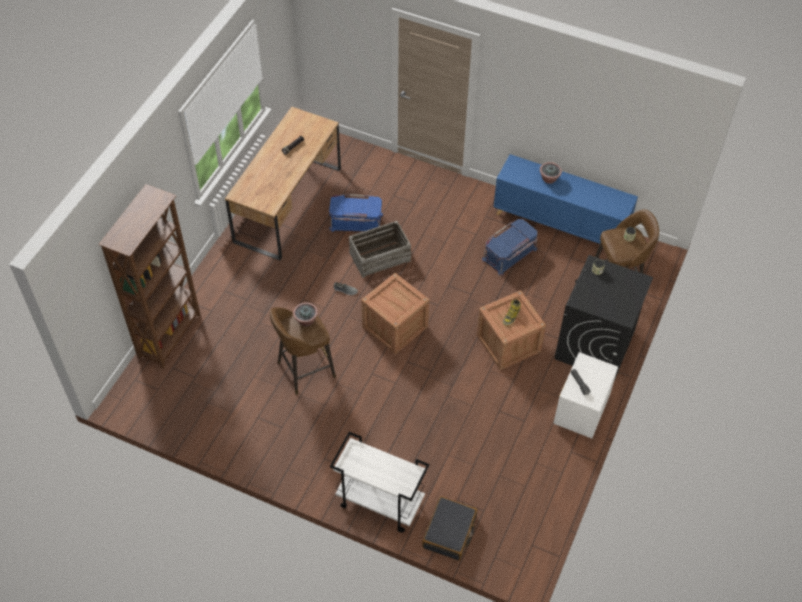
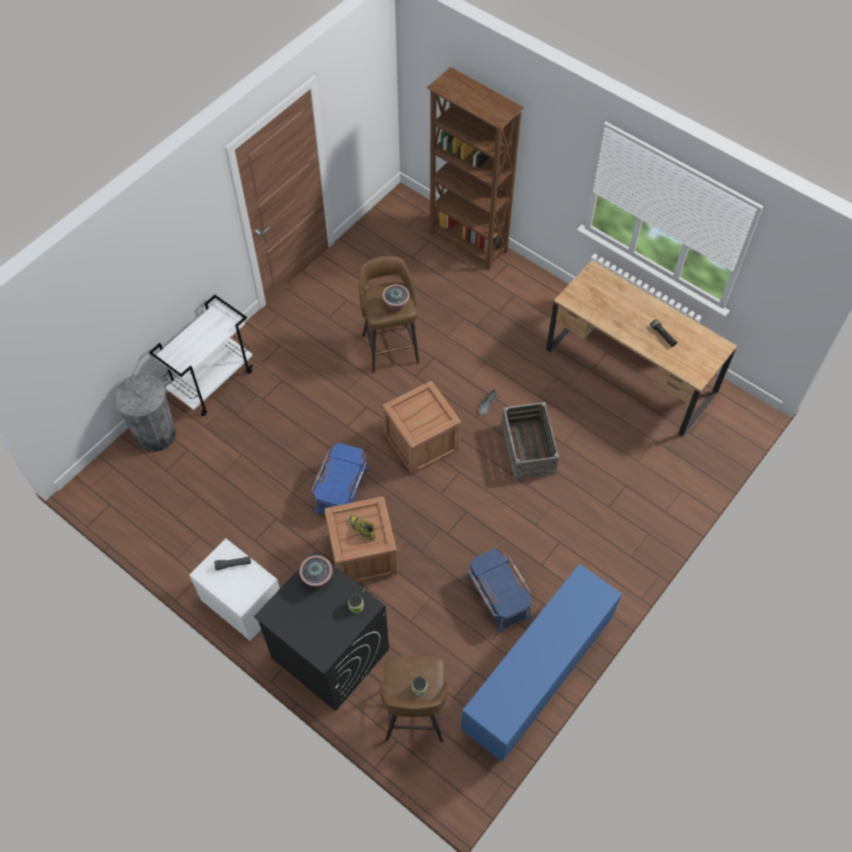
camera: 105 degrees right, 5 degrees up
(356, 222) = (588, 435): blue storage box -> blue storage box (341, 488)
(449, 532) = (156, 434): black suitcase -> grey trash can
(549, 179) = (563, 631): potted plant -> potted plant (317, 578)

